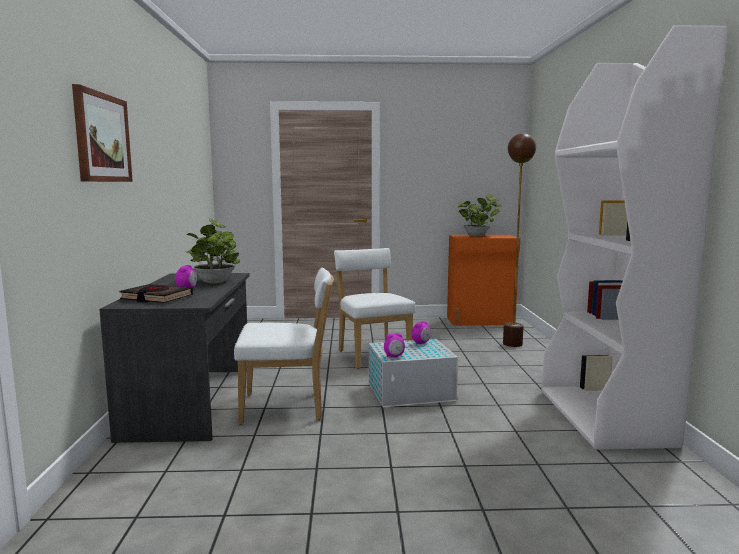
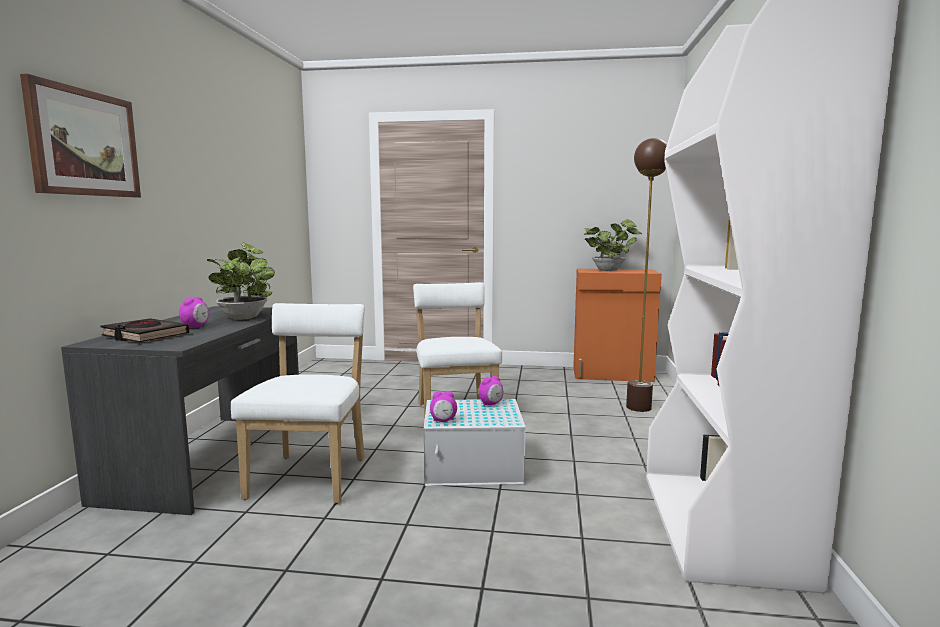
camera: 10 degrees right, 0 degrees up
(287, 407) = (311, 475): white chair -> white chair turned 90 degrees counterclockwise

